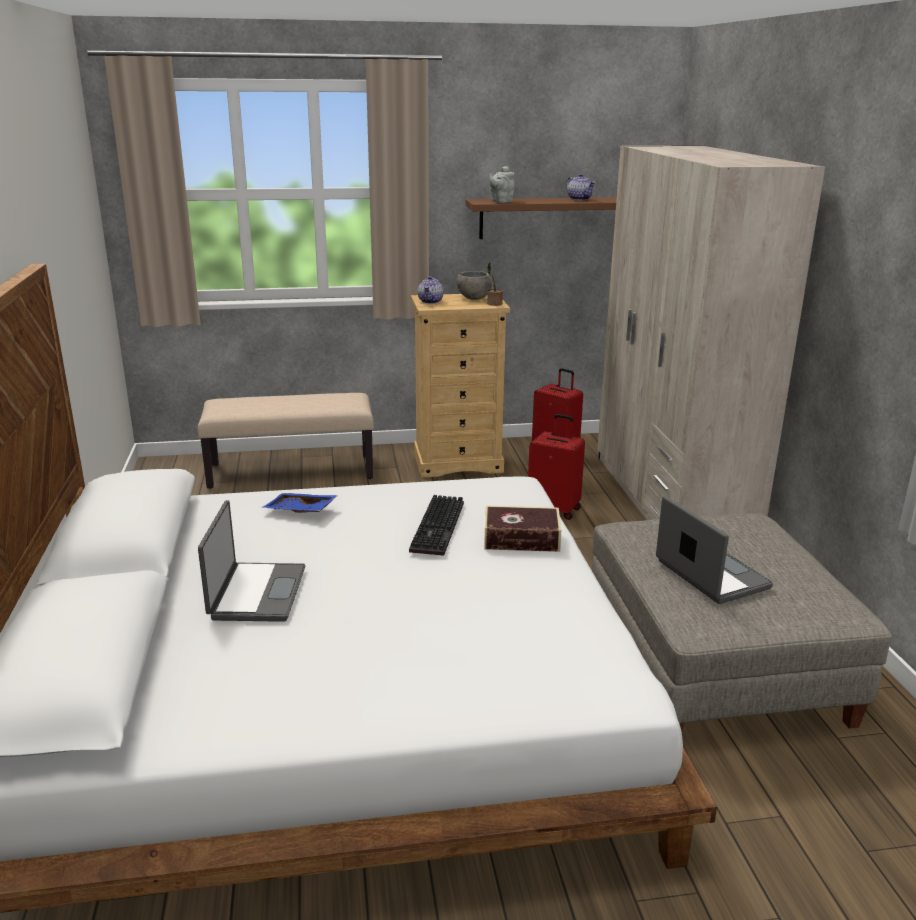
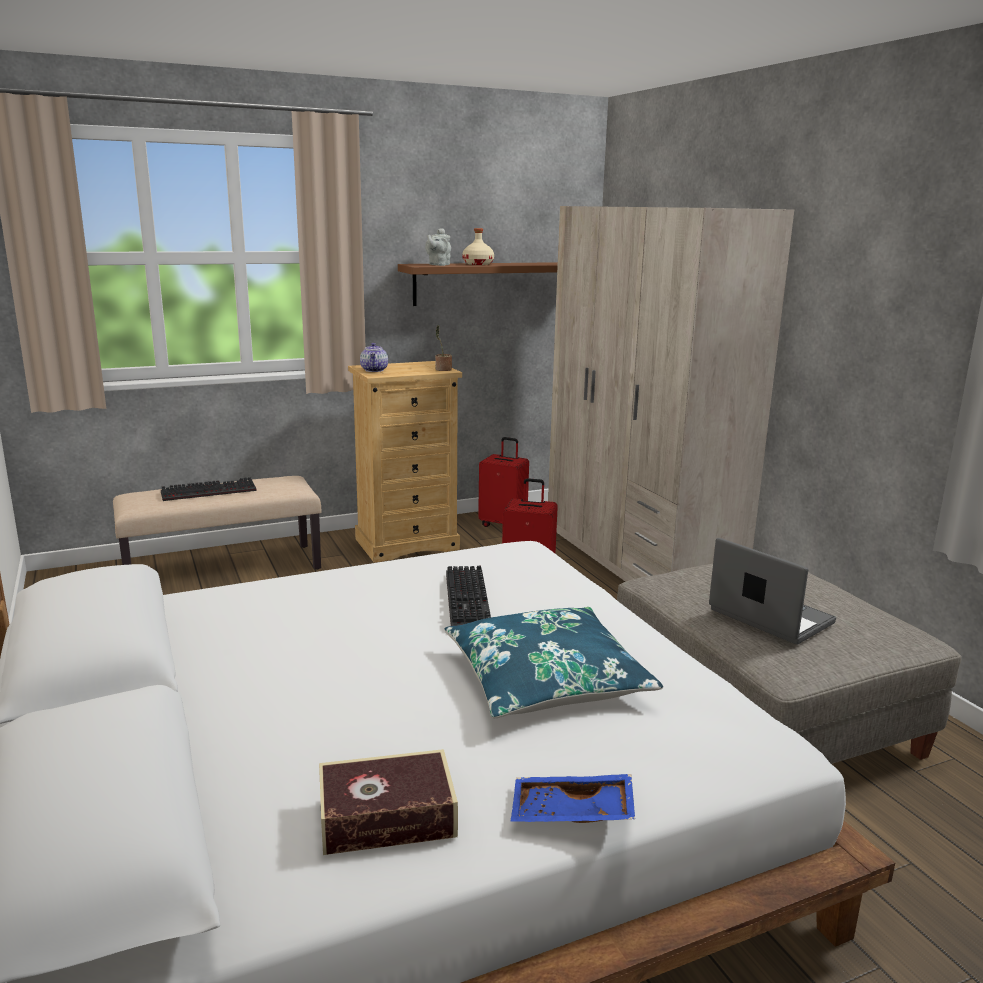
camera: 15 degrees left, 5 degrees down
(256, 593) = (292, 698): laptop -> none
(281, 403) = (210, 491): none -> keyboard
(300, 511) = (298, 599): blue tray -> blue tray (571, 814)
(463, 606) = (545, 680): none -> blue pillow
(474, 298) = (418, 366): grey bowl -> none
(521, 538) = (564, 602): book -> book (387, 817)
(543, 200) = (478, 264): none -> beige bottle
(580, 199) = (513, 263): teapot -> none

